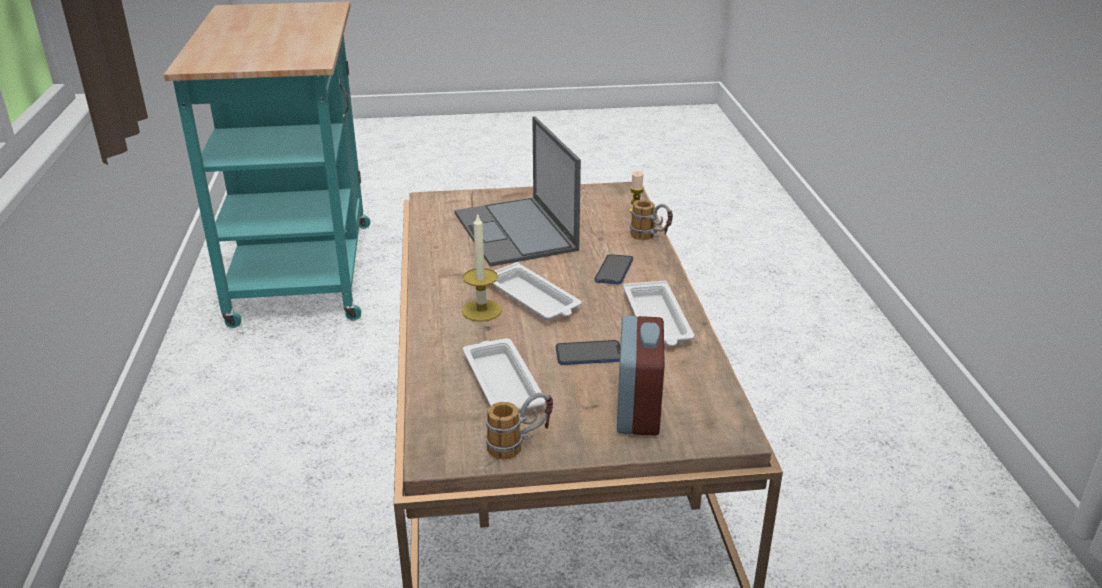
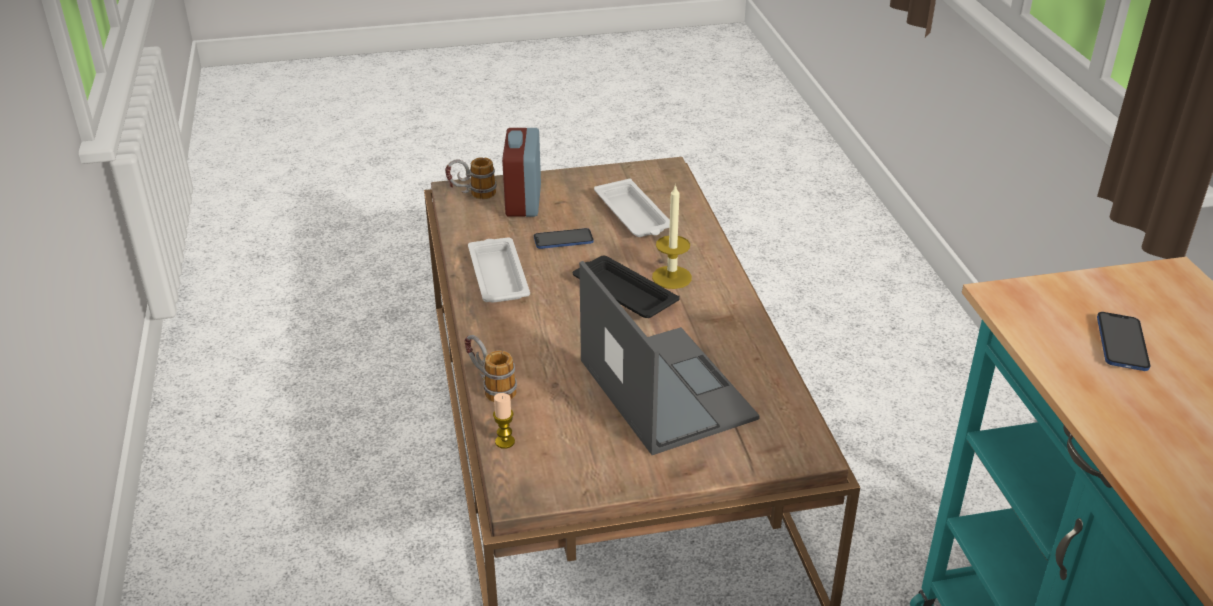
camera: 175 degrees right, 5 degrees up
(520, 445) = (609, 176): mug -> mug (472, 195)
(533, 299) = (623, 292): white tray -> black tray
(614, 271) = (539, 333): phone -> phone (1122, 343)

